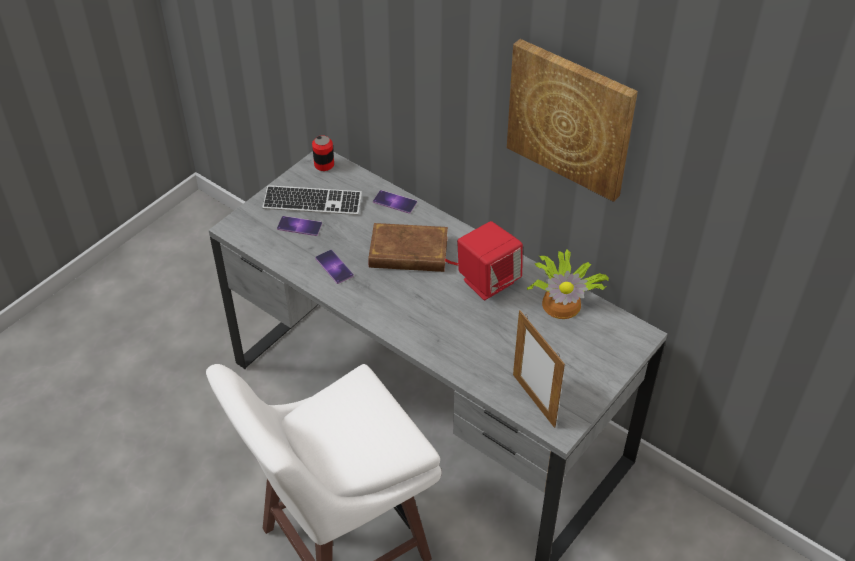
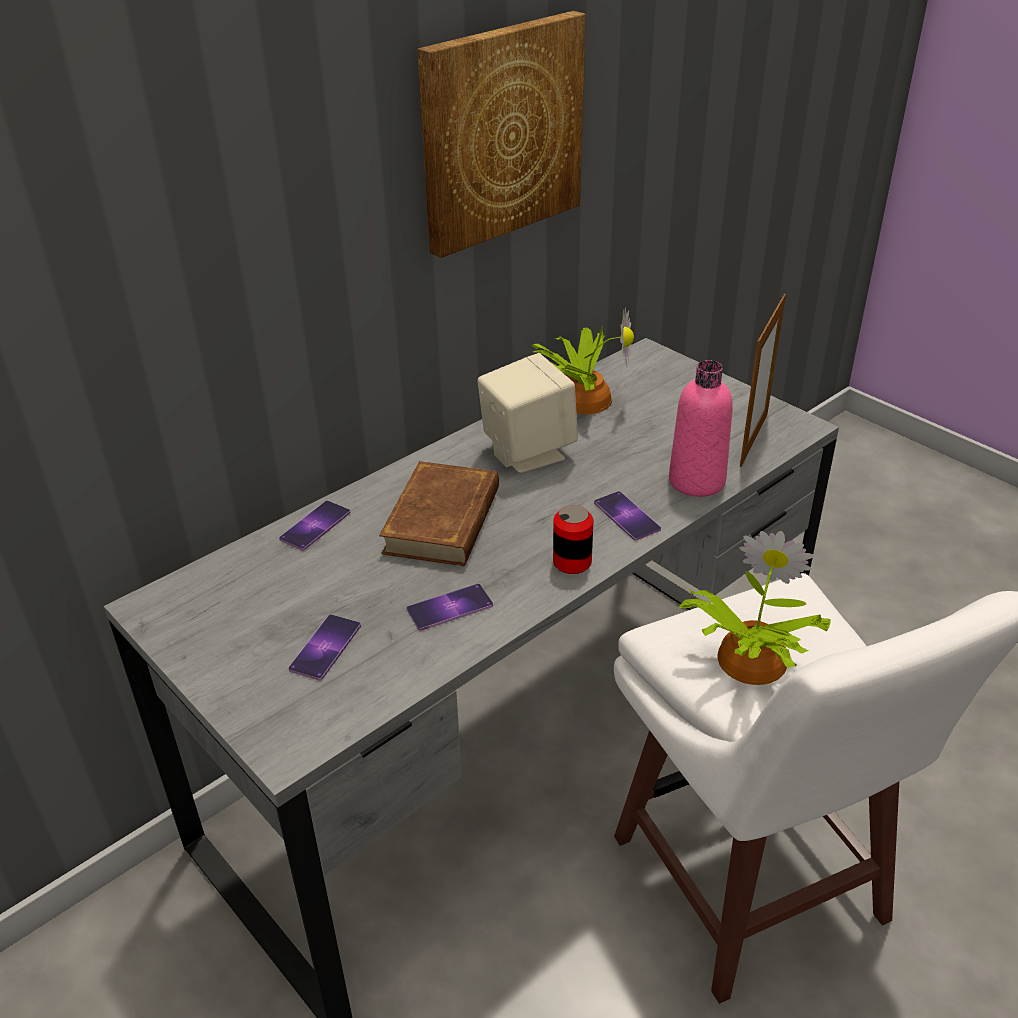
camera: 80 degrees left, 10 degrees down
(312, 202) = (267, 625): keyboard -> none
(324, 165) = (167, 604): can -> can (572, 562)
(341, 418) = (748, 660): none -> potted plant
(429, 335) = (626, 516): none -> phone
(474, 369) = (696, 481): none -> pink bottle
(488, 281) = (527, 452): red speaker -> beige speaker
(533, 400) = (753, 439): picture frame -> picture frame turned 45 degrees counterclockwise

